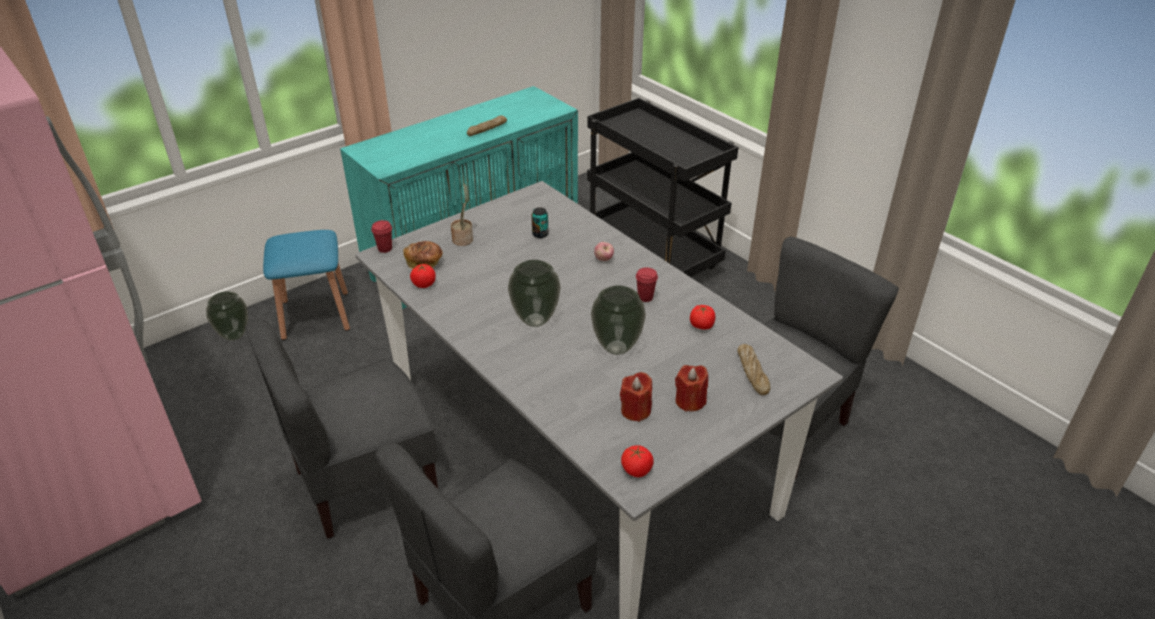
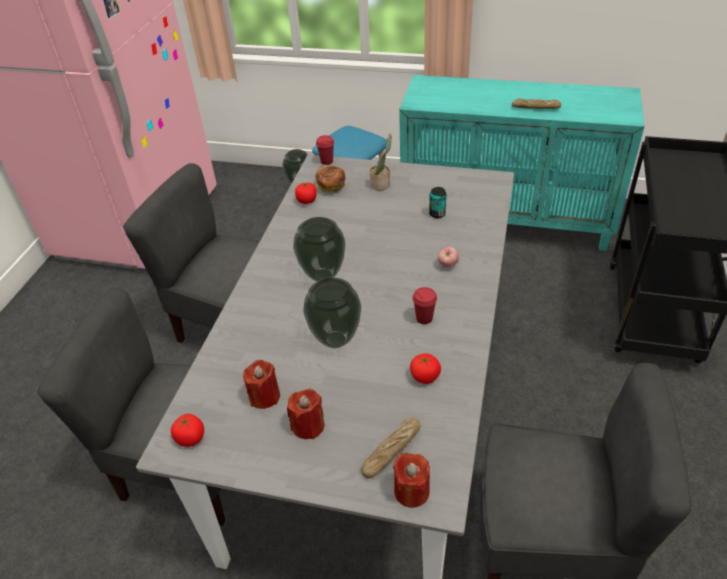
camera: 55 degrees right, 5 degrees up
(794, 381) = (411, 491): none -> red candle

